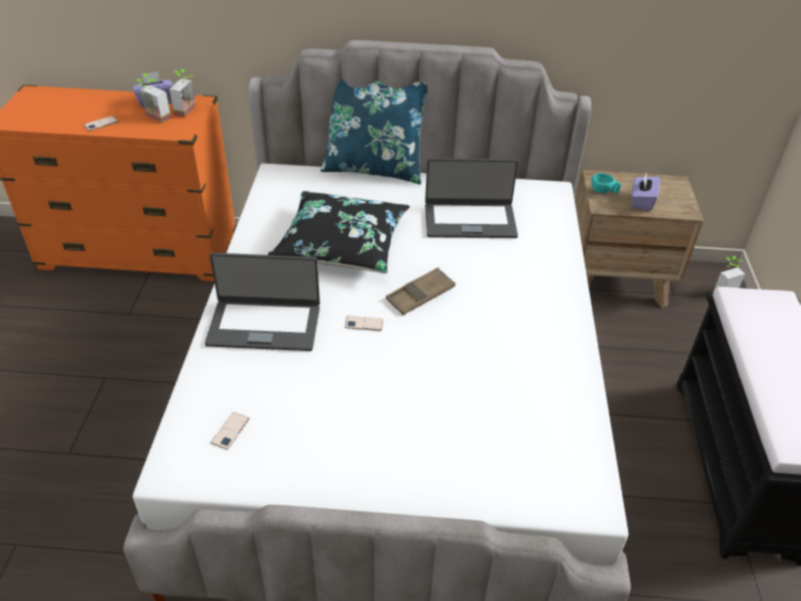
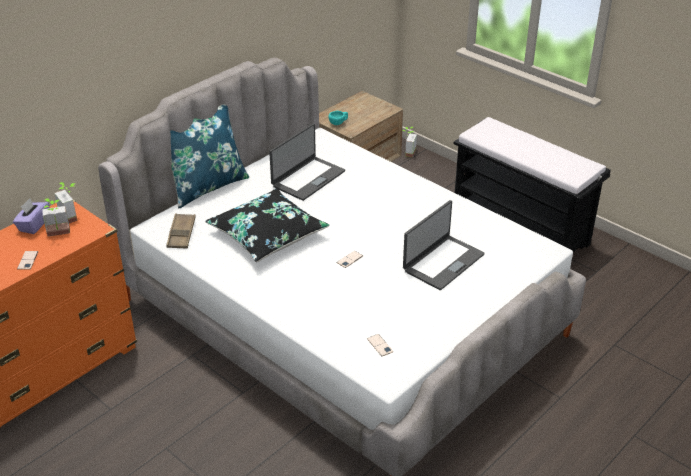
camera: 50 degrees left, 5 degrees down
(264, 324) = (305, 297): laptop -> laptop (442, 262)
(420, 295) = (350, 228): brown tray -> brown tray (181, 234)
(641, 201) = (363, 117): purple tissue box -> none

